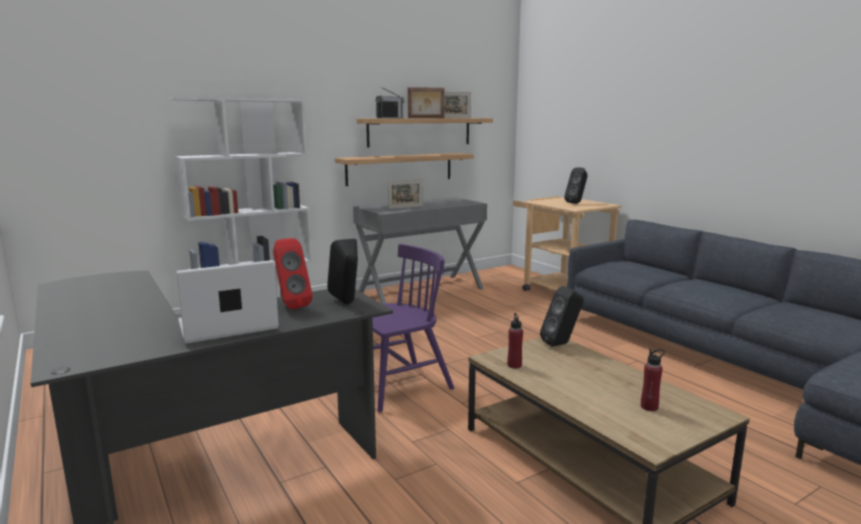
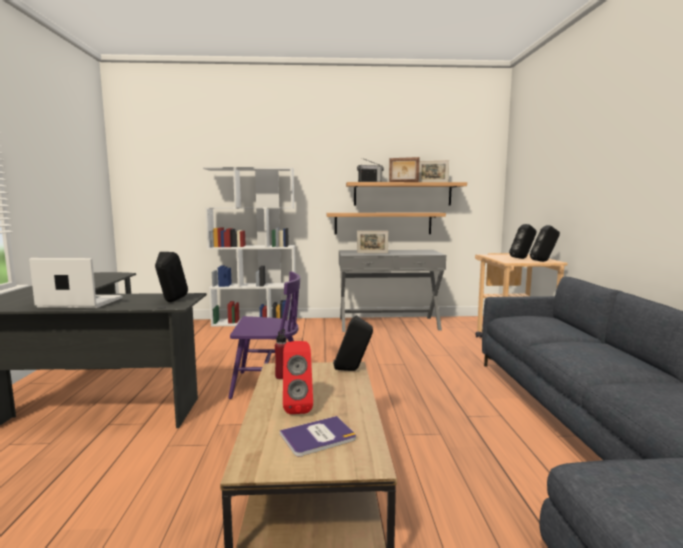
camera: 30 degrees right, 5 degrees down
(290, 305) = (140, 298): red speaker -> red speaker (298, 407)
(602, 205) = (544, 261): none -> black speaker
(649, 407) = (318, 437): red bottle -> book

